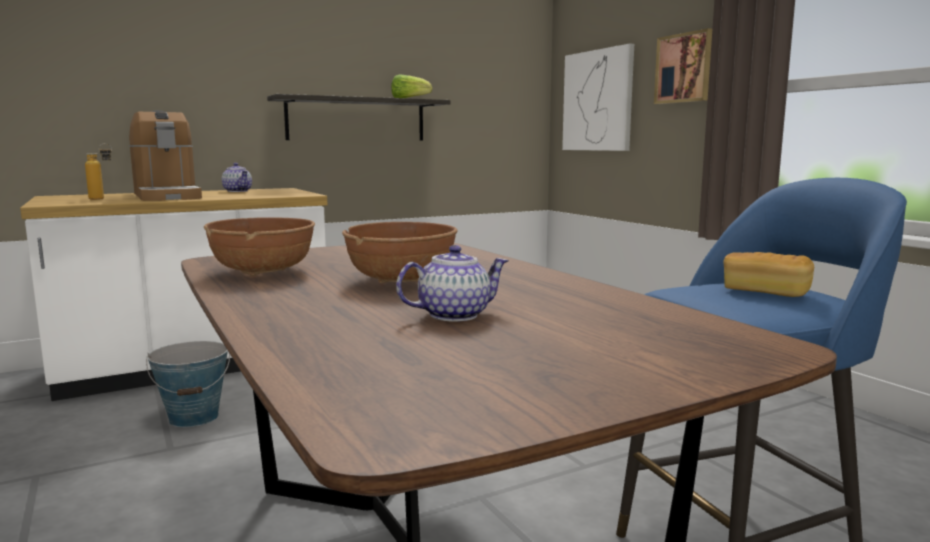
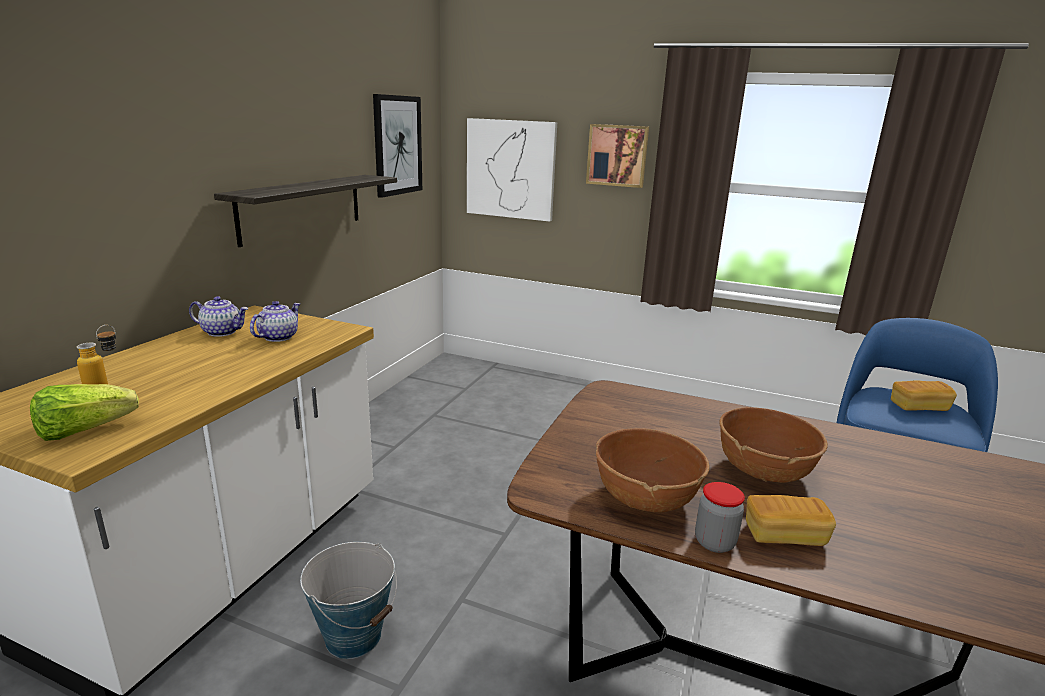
camera: 40 degrees left, 10 degrees up
(167, 196) = (184, 373): coffee machine -> none
(232, 289) = (714, 542): none -> jar
(291, 298) = (784, 535): none -> bread
(409, 99) = (355, 178): lettuce -> lettuce (84, 430)
(454, 315) = (910, 511): teapot -> teapot (278, 337)
(482, 80) = (397, 145): none -> picture

